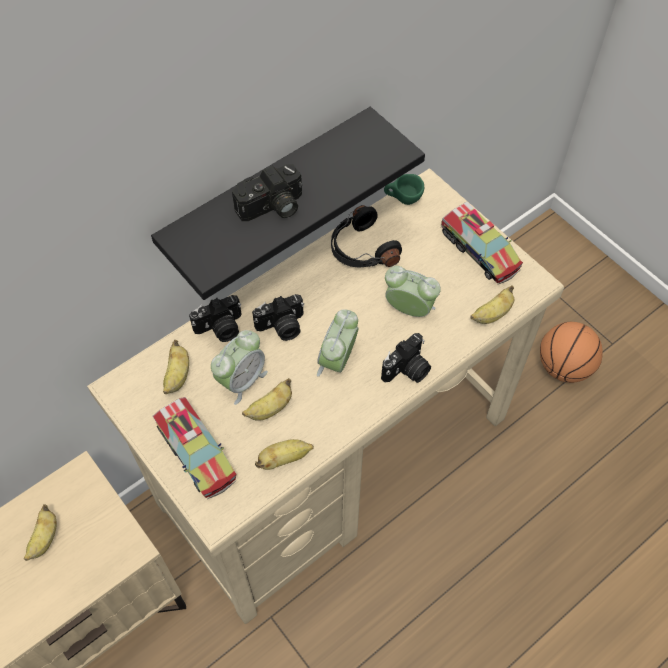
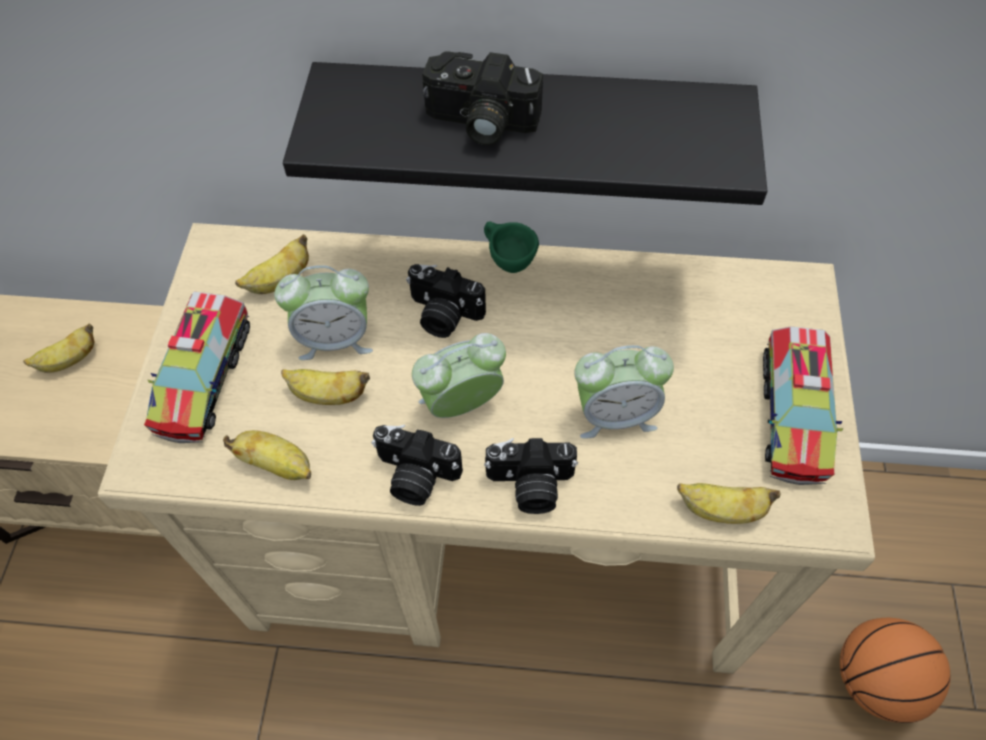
camera: 45 degrees right, 0 degrees up
(220, 329) = (378, 266): camera -> camera (415, 477)
(361, 249) = (634, 298): black headphones -> none
(402, 200) = (752, 278): green cup -> green cup (507, 262)
(409, 310) = (615, 414): alarm clock -> alarm clock turned 105 degrees clockwise

